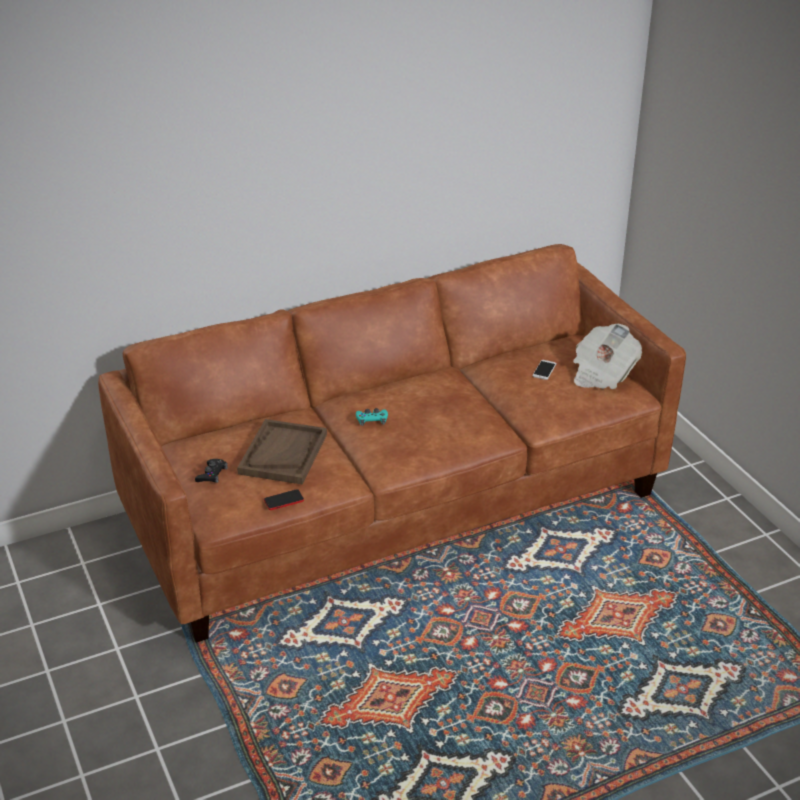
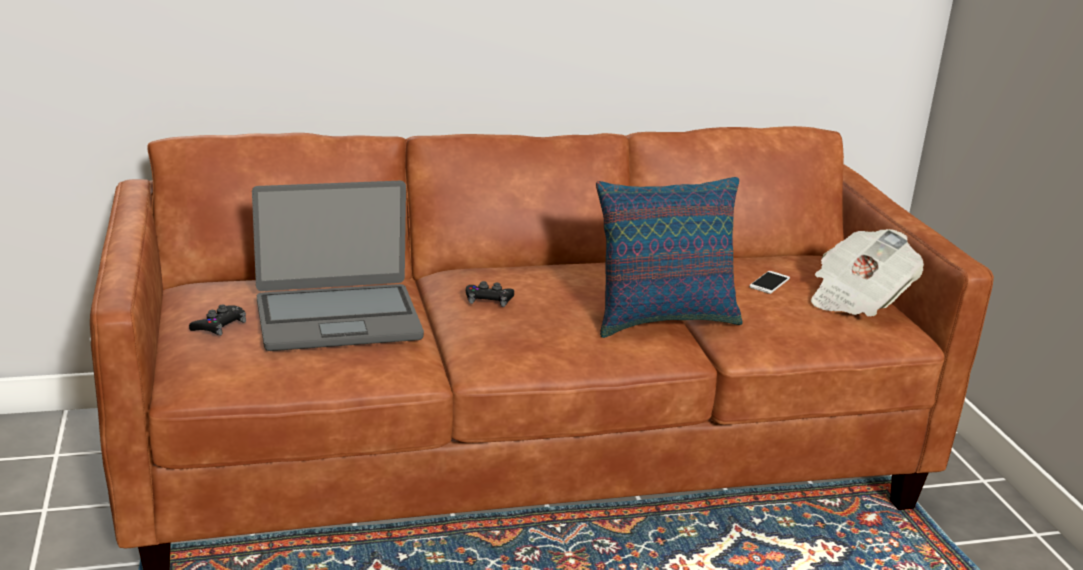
camera: 10 degrees right, 10 degrees down
(283, 454) = (338, 318): brown tray -> laptop
(283, 500) = (306, 374): phone -> none
(372, 419) = (489, 299): turquoise game controller -> black game controller
(486, 415) = (663, 321): none -> blue pillow

